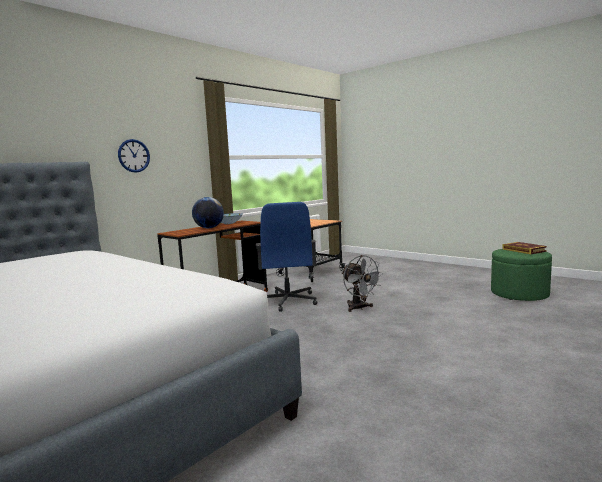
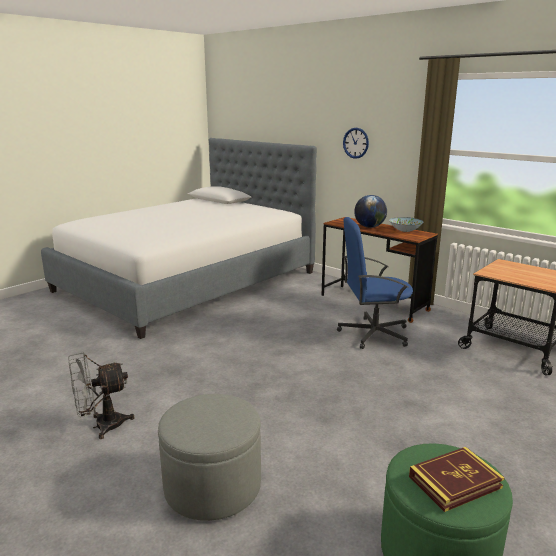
camera: 90 degrees right, 10 degrees up
(359, 308) = (348, 374): grey fan -> grey fan (101, 426)
(537, 340) = (212, 486): none -> grey ottoman

